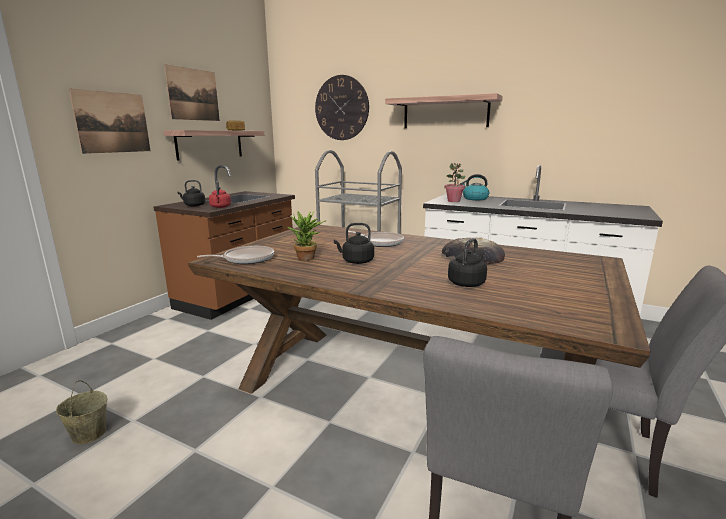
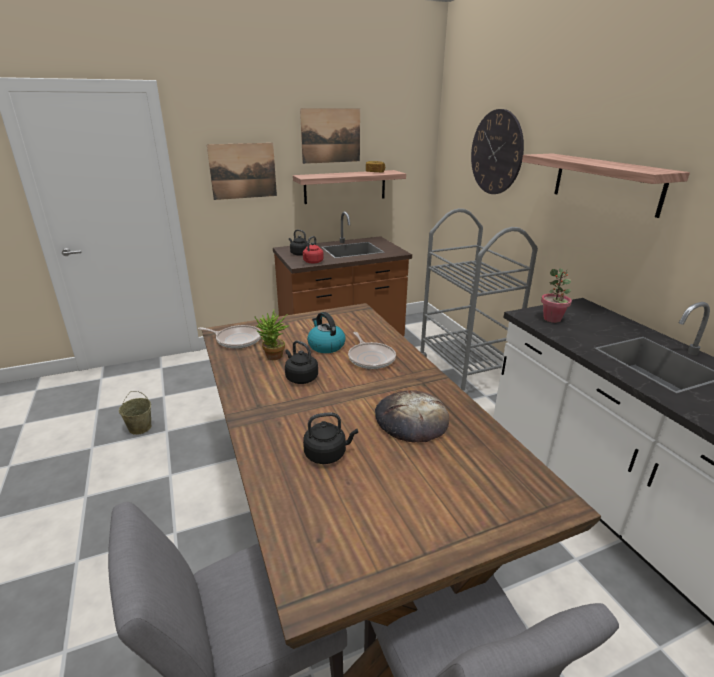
camera: 40 degrees right, 10 degrees up
(474, 198) = (595, 321): kettle -> kettle (325, 346)

